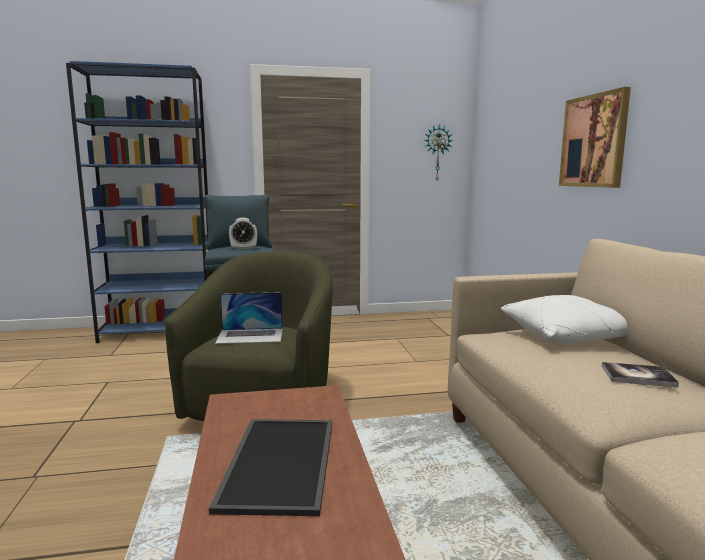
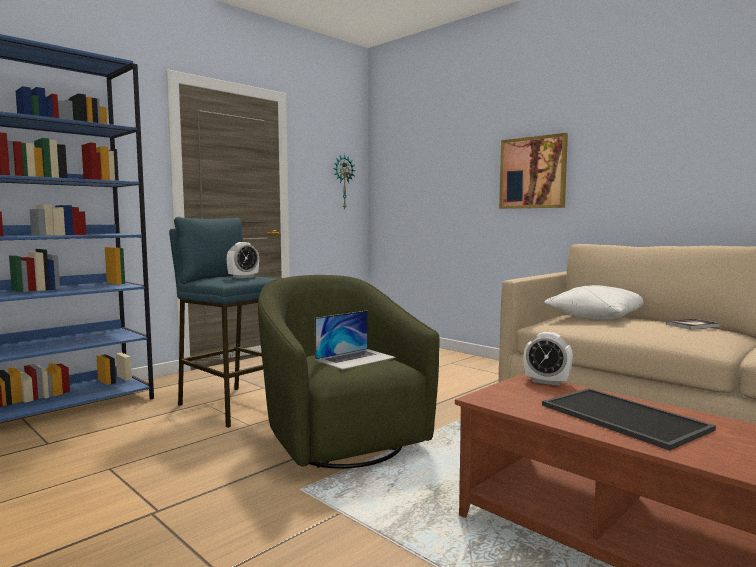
camera: 35 degrees left, 5 degrees down
(328, 401) = (547, 382): none -> alarm clock

